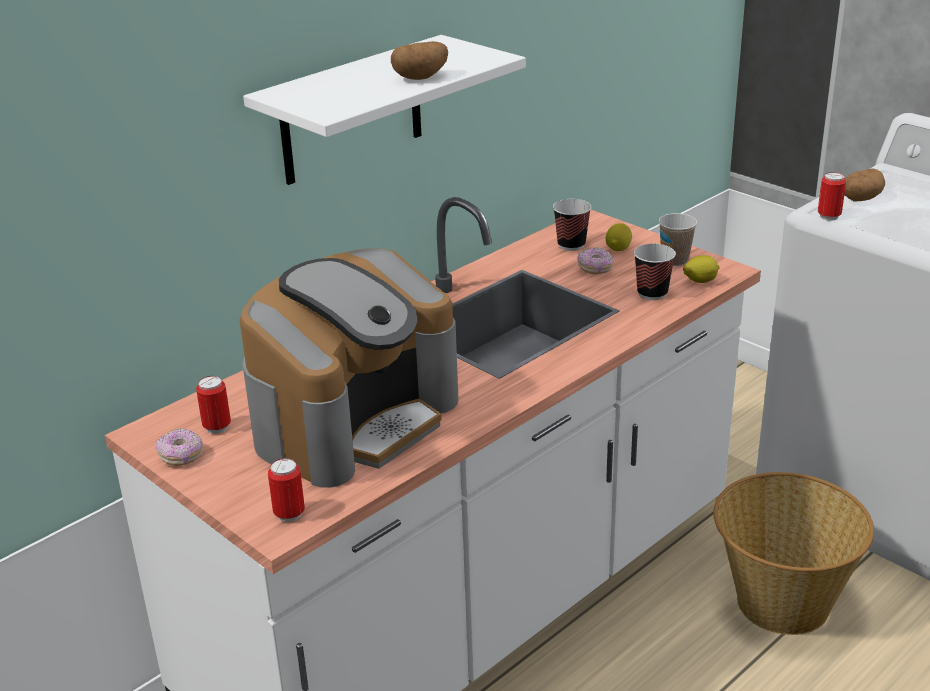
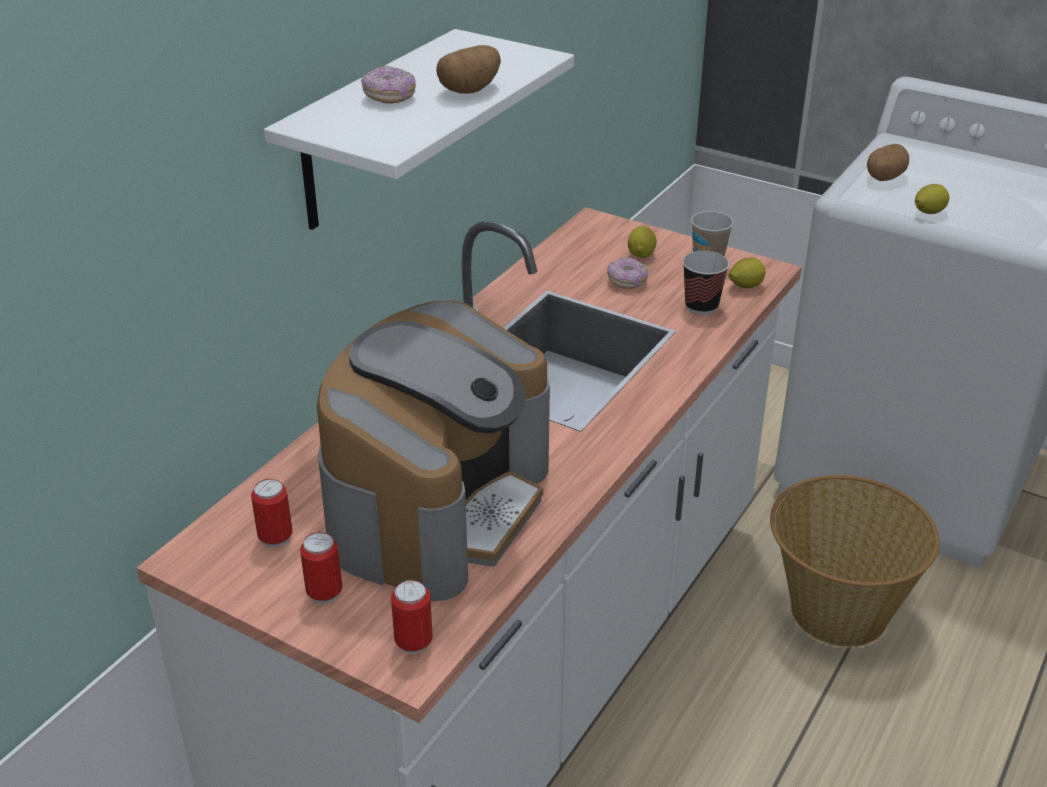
camera: 15 degrees left, 5 degrees up
(181, 456) = (247, 584): donut -> donut (389, 97)
(571, 245) = (588, 254): cup -> none
(829, 216) = (862, 201): can -> can (324, 593)
(887, 230) = (928, 212): none -> lemon

